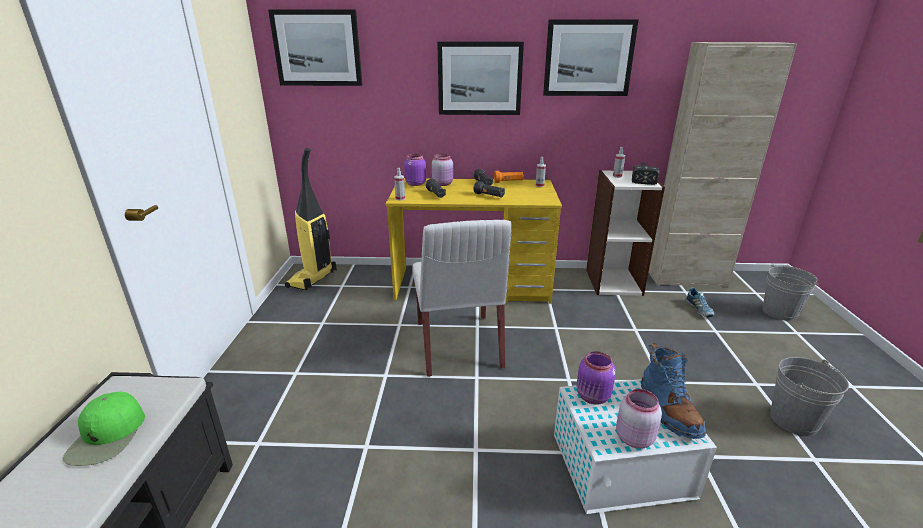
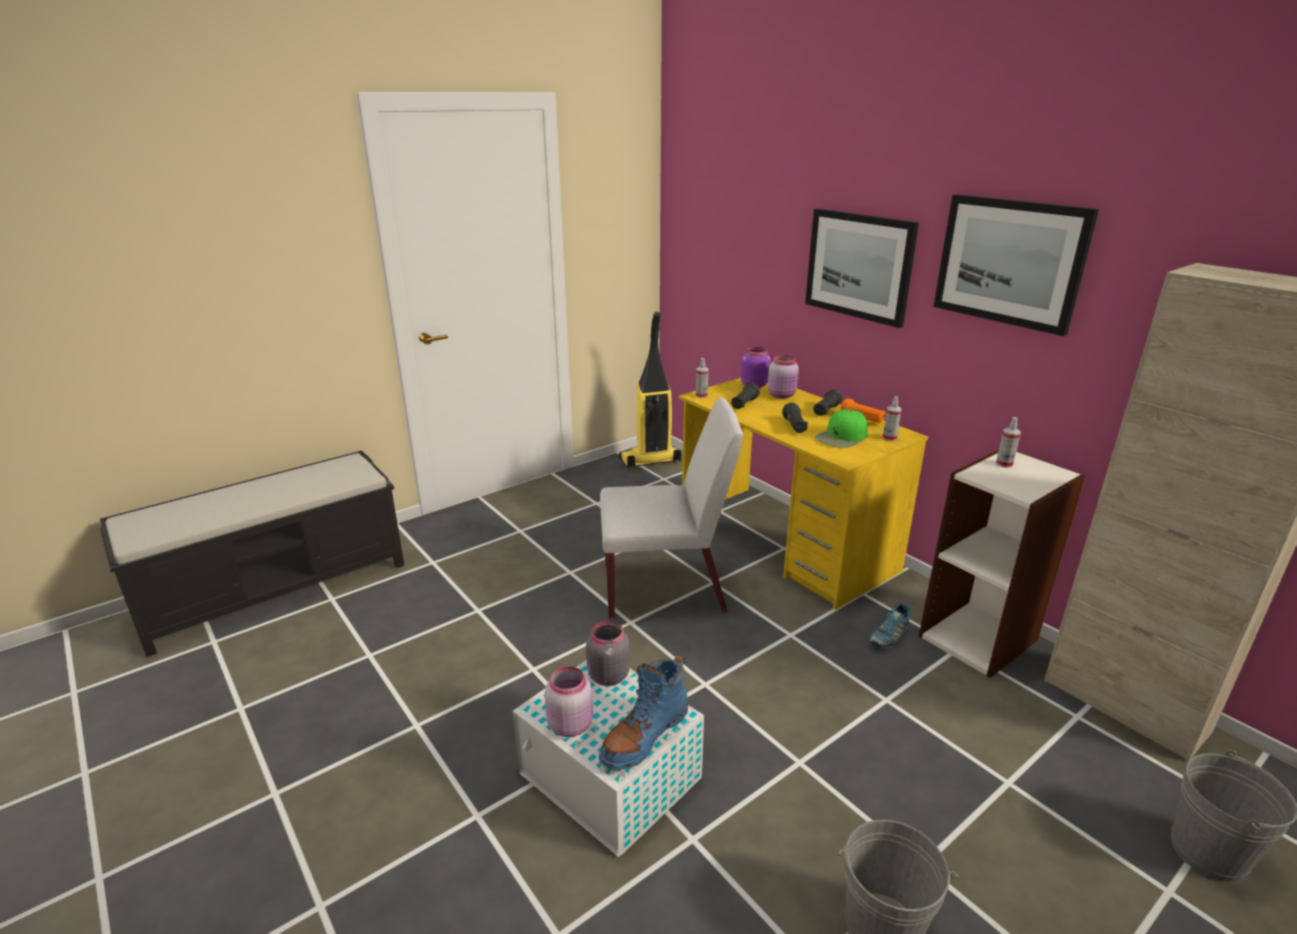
camera: 50 degrees right, 0 degrees up
(108, 436) = (307, 483): green cap -> green cap (841, 437)
(317, 48) = (706, 201): picture -> none
(458, 345) = (665, 587): white chair -> white chair turned 135 degrees counterclockwise
(593, 397) = (607, 676): purple jar -> grey jar
(643, 176) = (1045, 480): hammer -> none
(698, 309) = (1044, 746): shoe -> shoe (889, 636)

